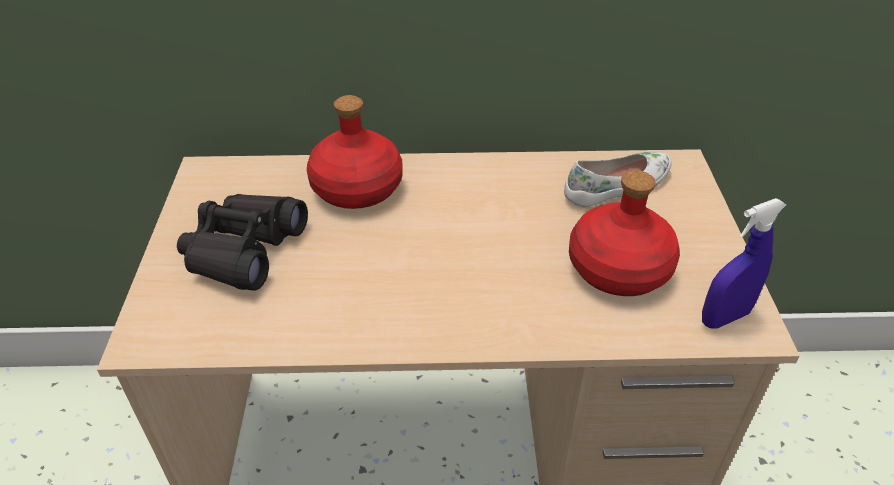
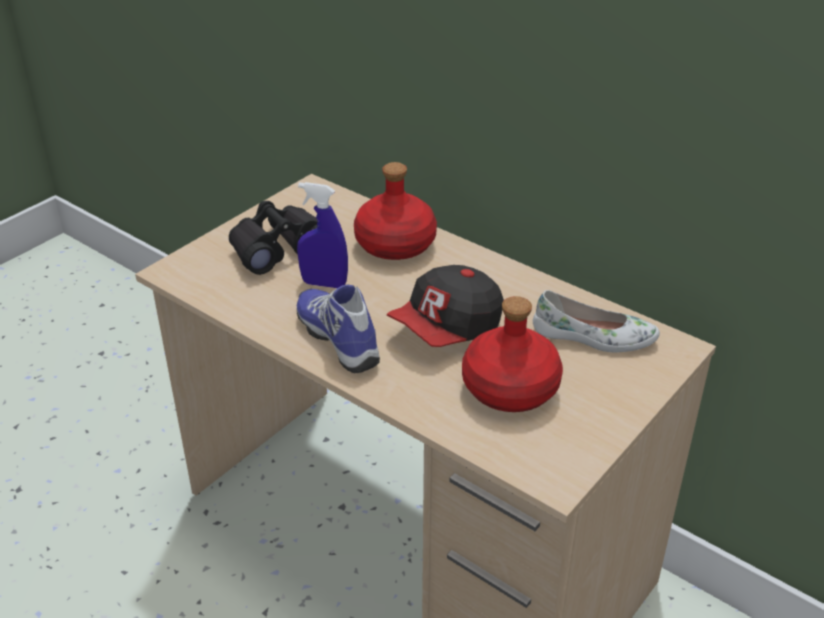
camera: 40 degrees right, 5 degrees down
(422, 310) = (340, 339): none -> shoe
(503, 244) = (448, 329): none -> cap
(724, 317) = (544, 460): blue spray bottle -> blue spray bottle (324, 284)

